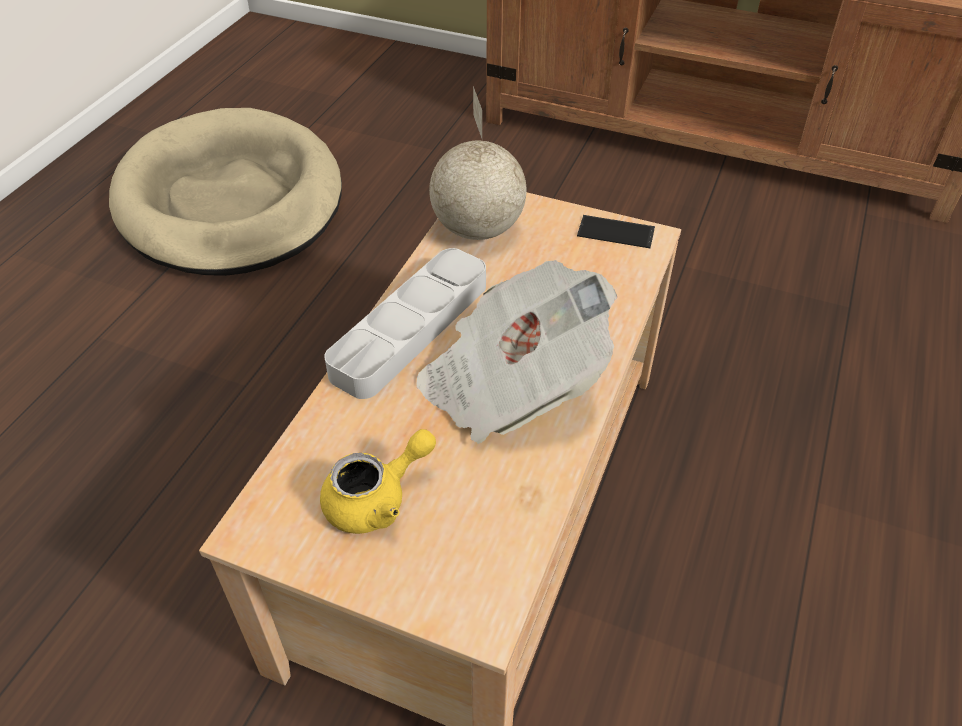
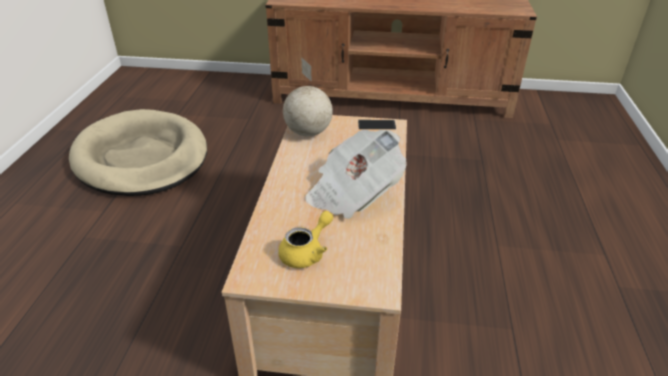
camera: 15 degrees left, 10 degrees down
(411, 328) = (292, 178): grey tray -> none

